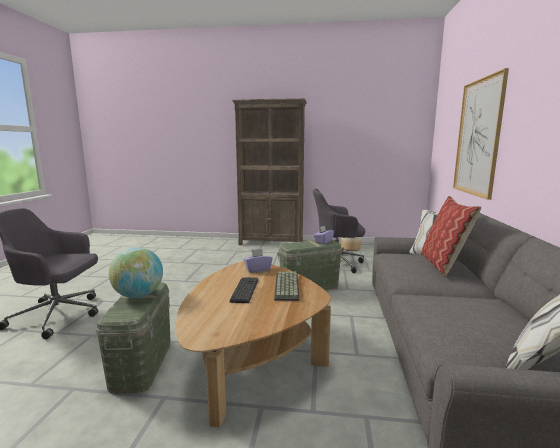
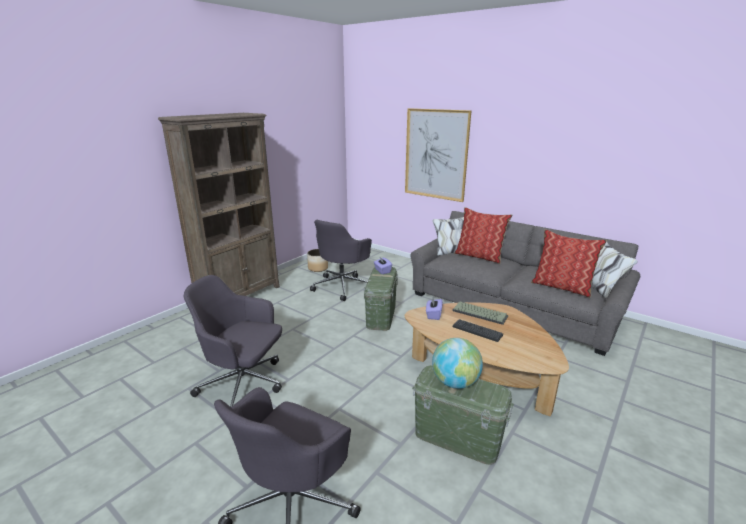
camera: 60 degrees left, 10 degrees up
(170, 272) = (244, 385): none -> grey office chair
(457, 325) = (562, 287): none -> pillow

